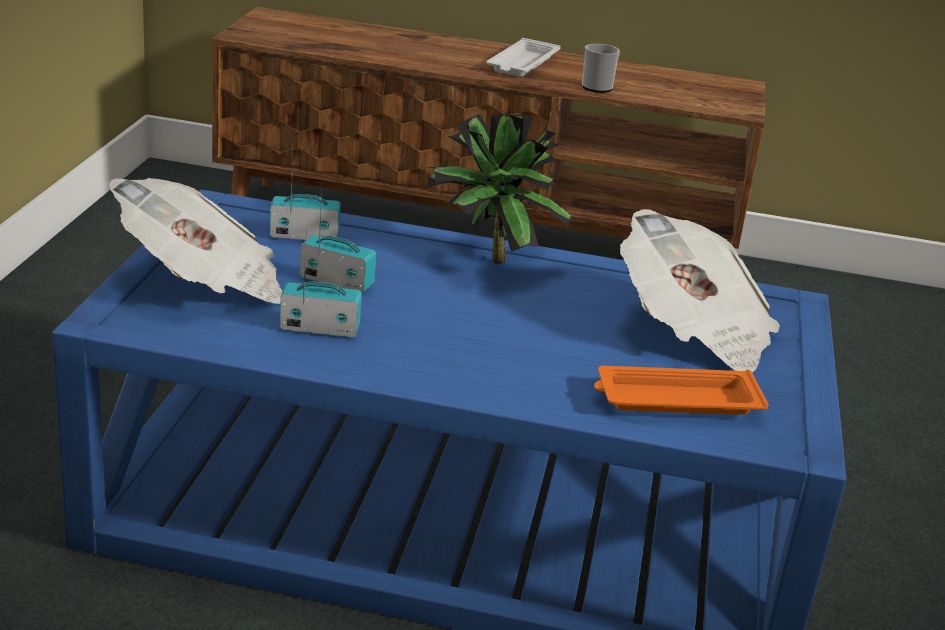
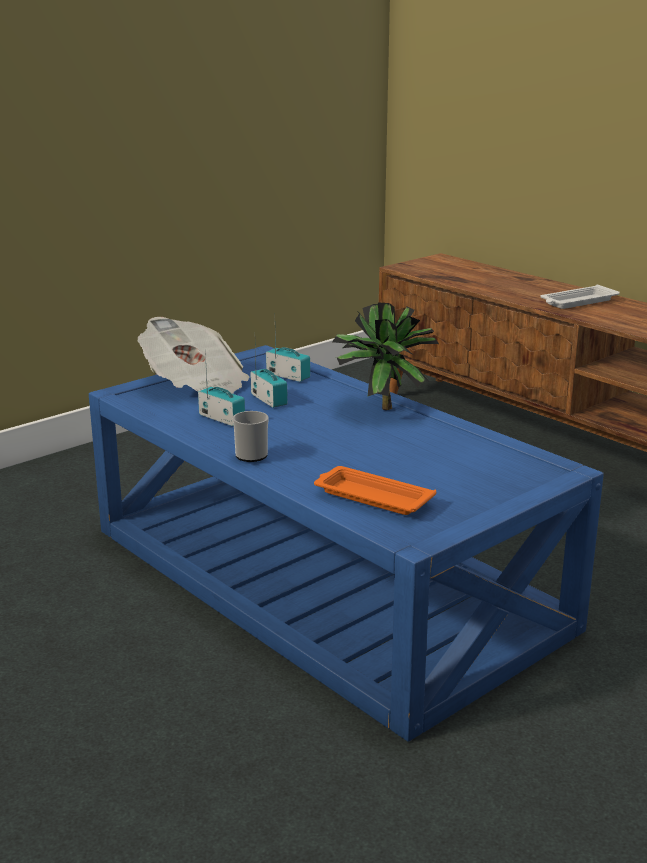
camera: 40 degrees right, 5 degrees down
(594, 86) = (612, 320): mug -> mug (251, 453)
(693, 332) = (455, 469): newspaper -> none

